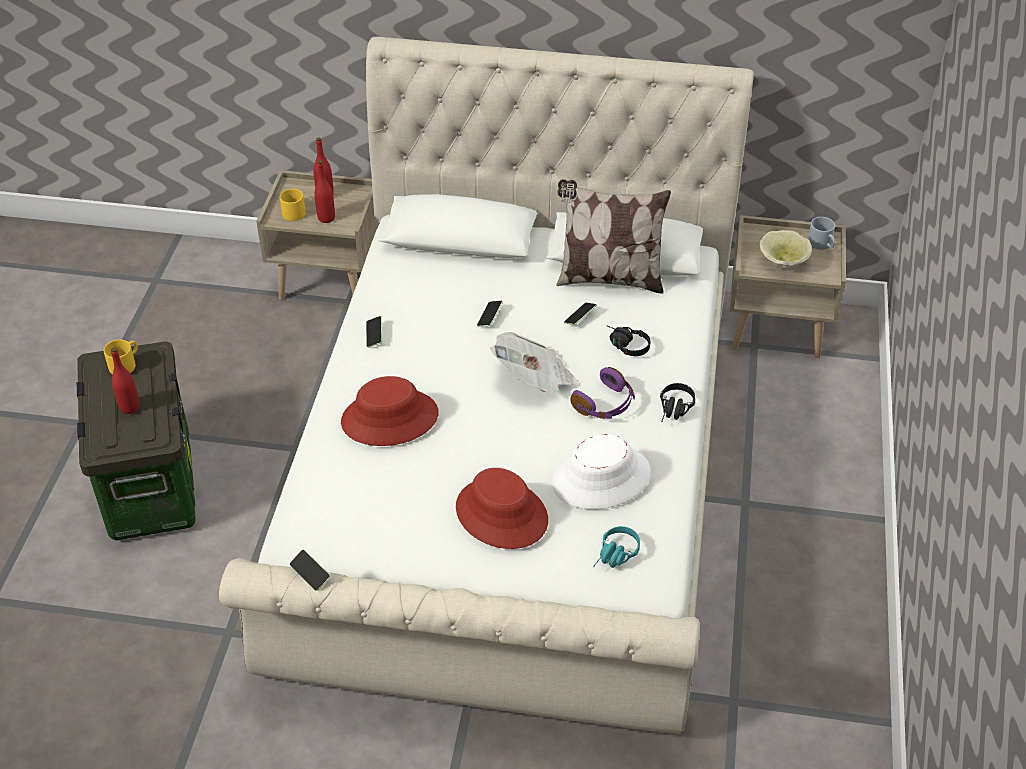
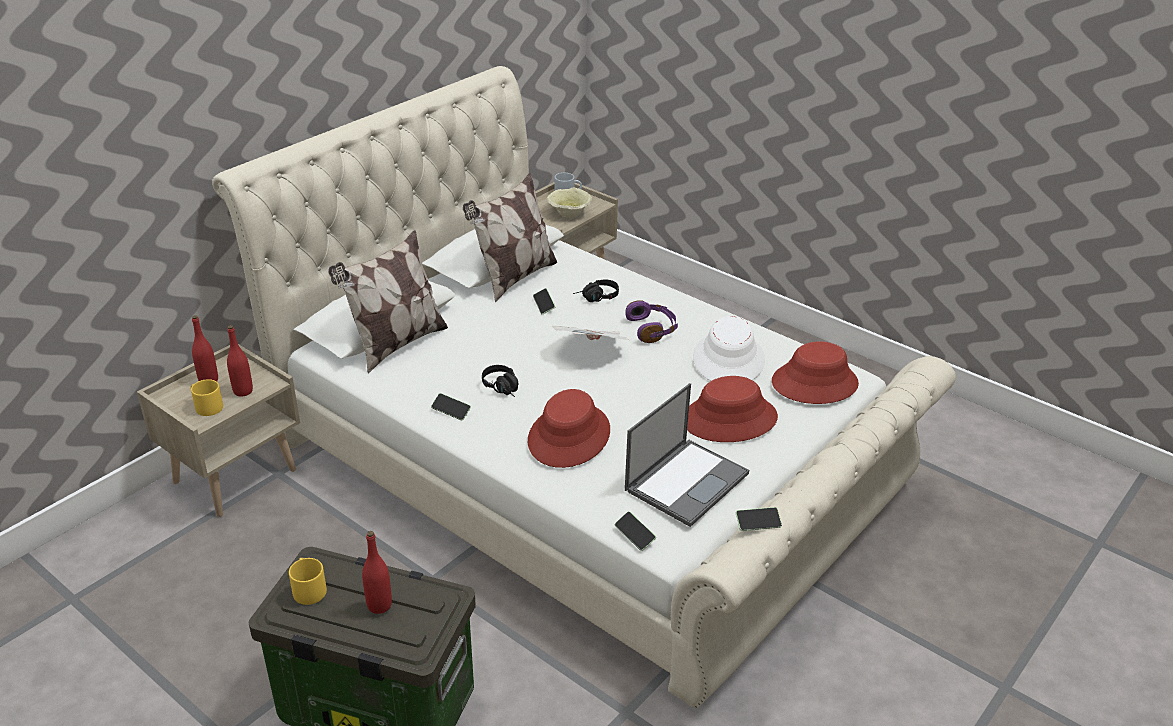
camera: 60 degrees left, 10 degrees down
(382, 518) = (687, 481): none -> laptop
(440, 261) = (396, 344): none -> pillow
(489, 317) = (496, 345): phone -> phone (634, 535)
(615, 557) = (814, 383): turquoise headphones -> red hat
(674, 411) = (685, 304): black headphones -> black headphones (504, 389)

